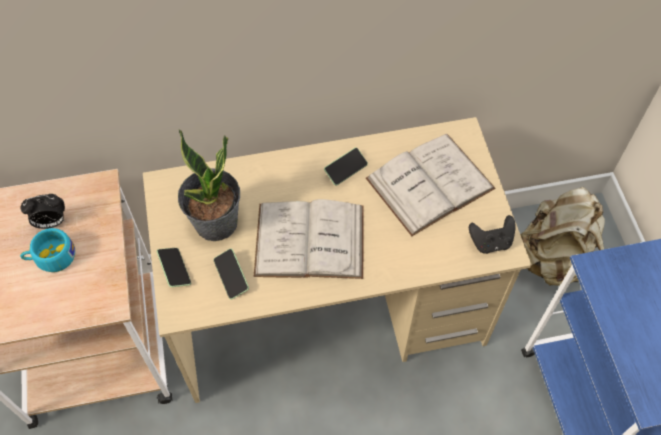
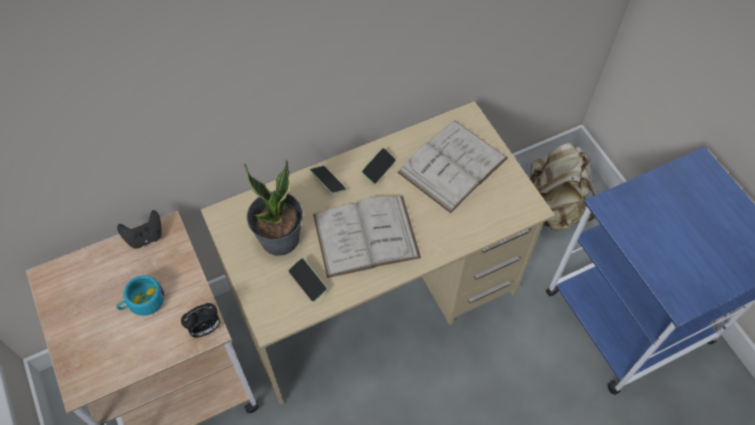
camera: 15 degrees left, 0 degrees up
(51, 222) = (132, 271): alarm clock -> alarm clock (205, 328)
(175, 270) = (256, 288): phone -> phone (328, 183)
(490, 242) = (516, 203): black game controller -> black game controller (145, 237)

